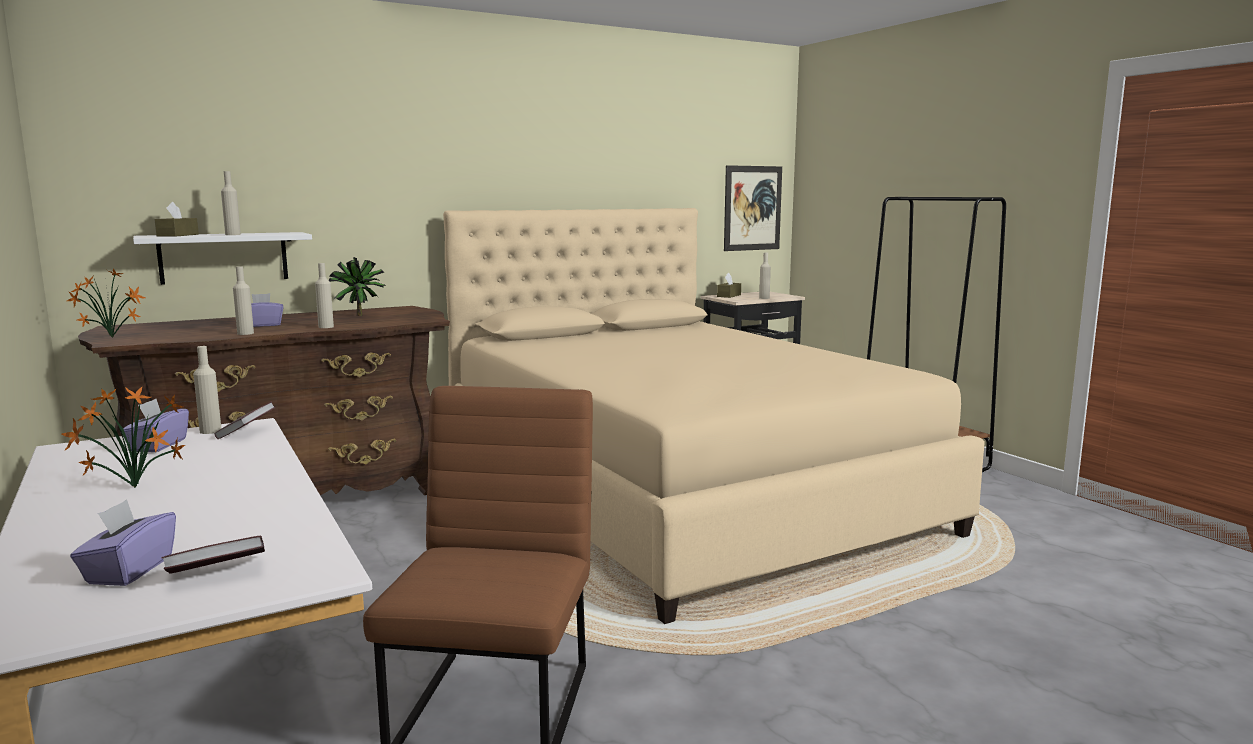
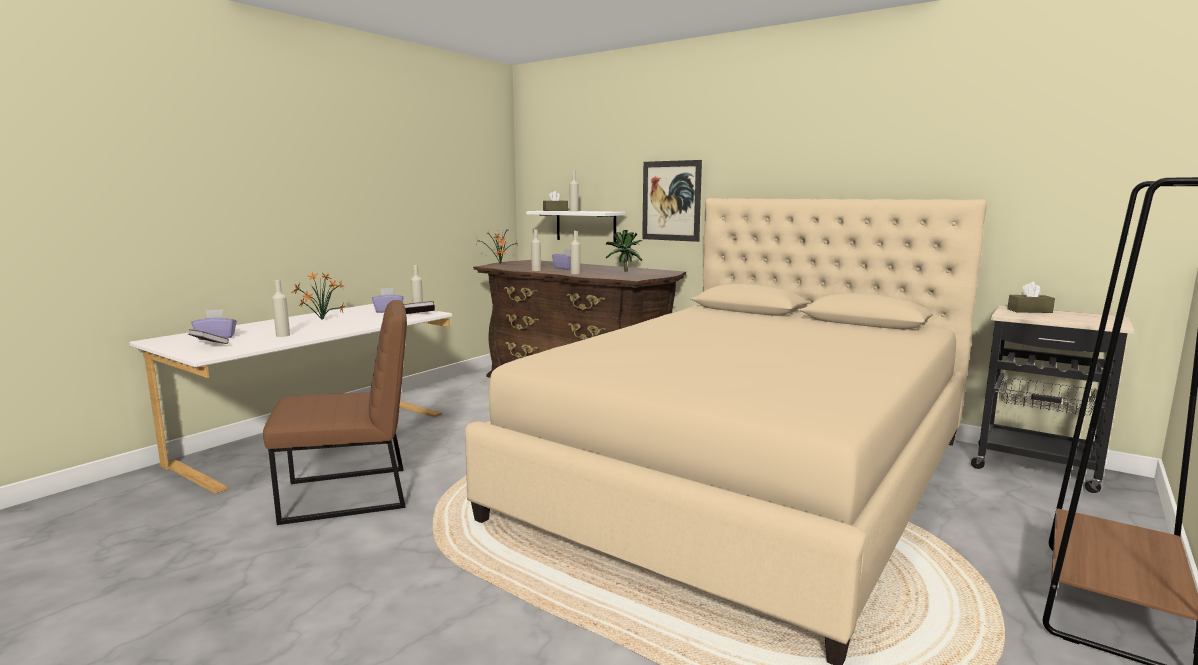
camera: 65 degrees right, 0 degrees up
(752, 208) = (1112, 201): picture -> picture (671, 201)
(764, 298) = (1057, 320): beige bottle -> beige bottle (283, 335)

